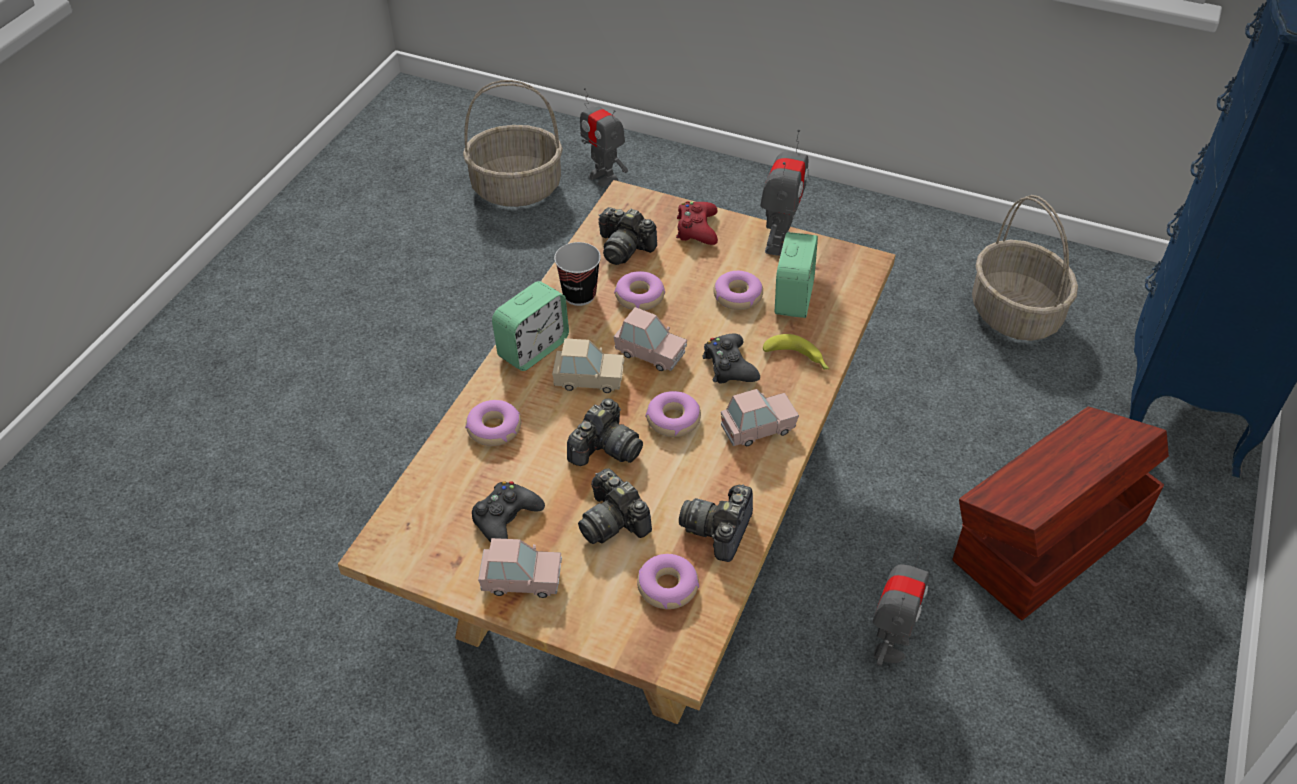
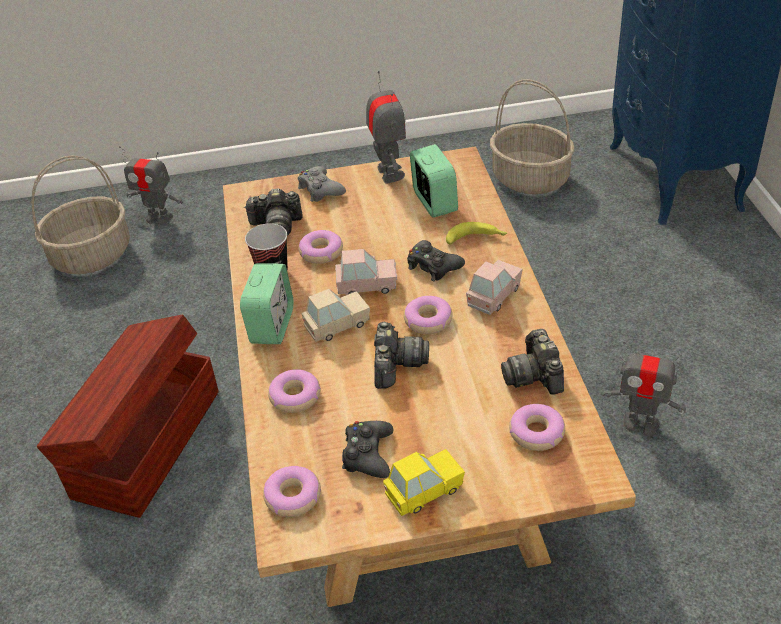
camera: 30 degrees left, 5 degrees down
(522, 581) = (425, 491): pink toy car -> yellow toy car
(613, 521) = (452, 411): camera -> none
(696, 229) = (320, 190): red game controller -> grey game controller
(738, 296) = (394, 219): donut -> donut (293, 496)
(889, 644) = (640, 423): toy robot -> toy robot turned 120 degrees clockwise
(1046, 539) = (673, 304): brown storage box -> brown storage box (144, 444)

